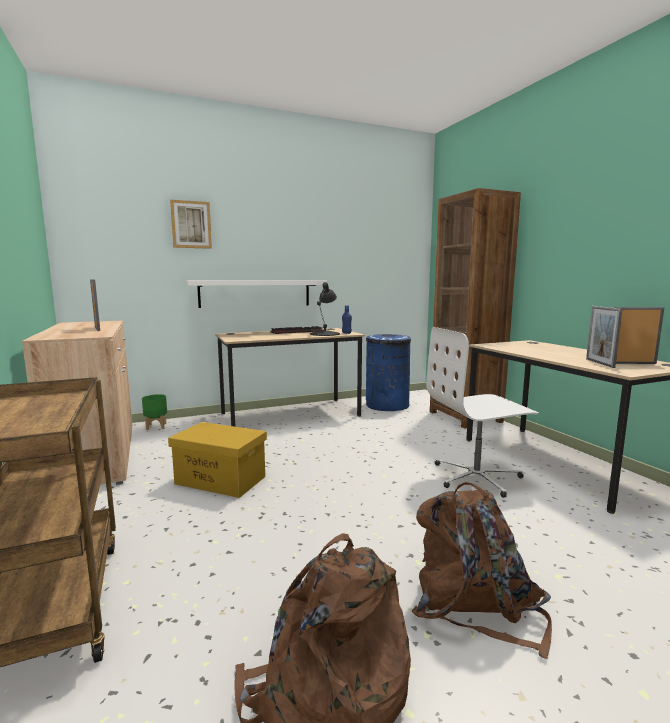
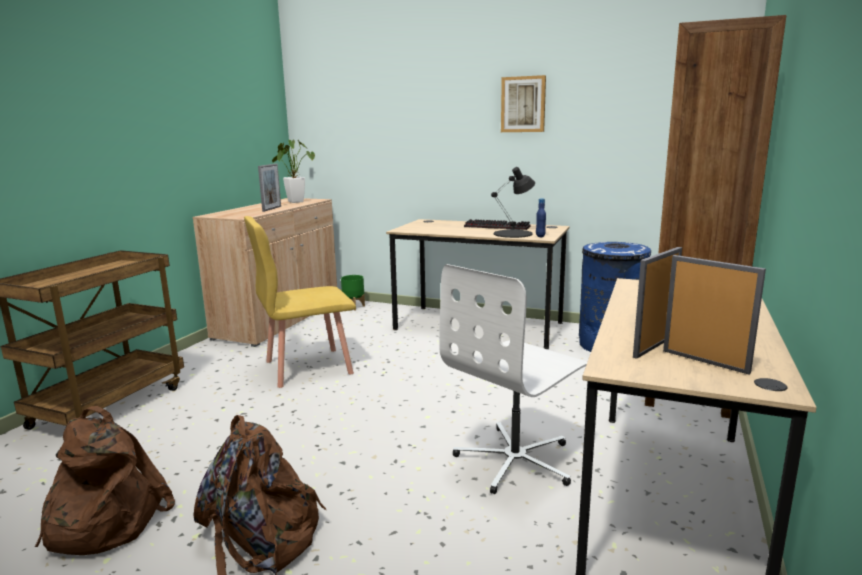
camera: 45 degrees right, 5 degrees up
(90, 323) = (294, 201): none -> potted plant
(191, 224) = (399, 98): picture -> picture (523, 104)
(219, 480) = (307, 367): yellow storage box -> yellow chair
(255, 293) = (464, 175): white shelf -> none
(477, 477) = (516, 460): white office chair -> white office chair turned 75 degrees counterclockwise

